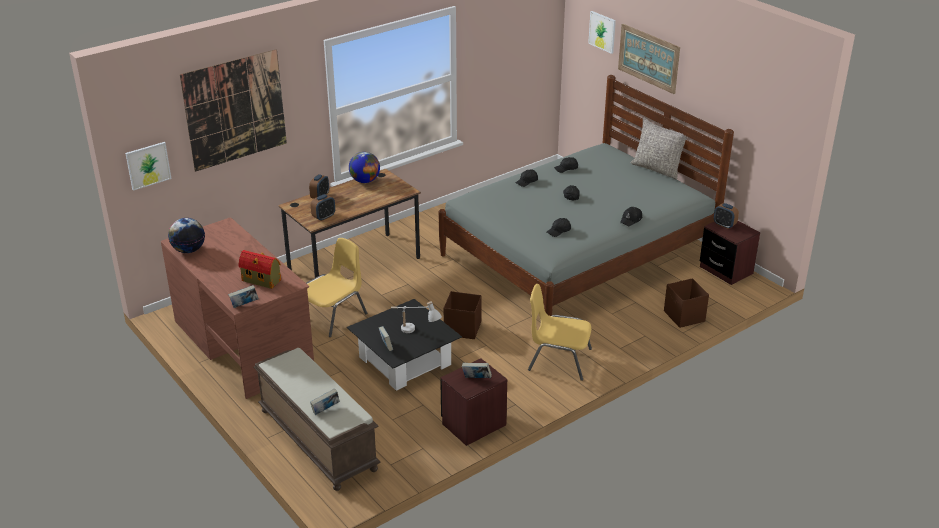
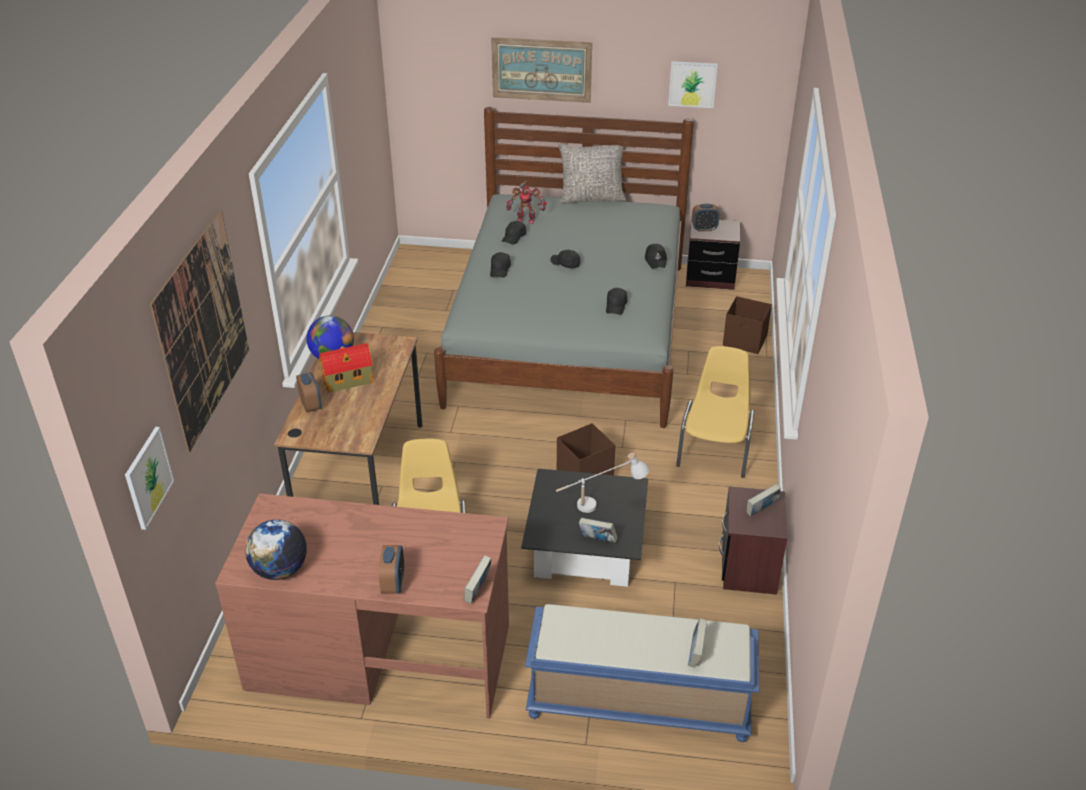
camera: 45 degrees left, 5 degrees up
(262, 280) = (444, 547): toy house -> toy house (349, 381)
(316, 439) = (637, 703): brown bench -> blue bench
(324, 217) = (358, 427): alarm clock -> alarm clock (393, 584)
(558, 360) = (715, 449): yellow chair -> yellow chair turned 135 degrees clockwise
(592, 162) = (526, 219): none -> toy robot
(602, 31) = (457, 57): picture -> picture (692, 84)

